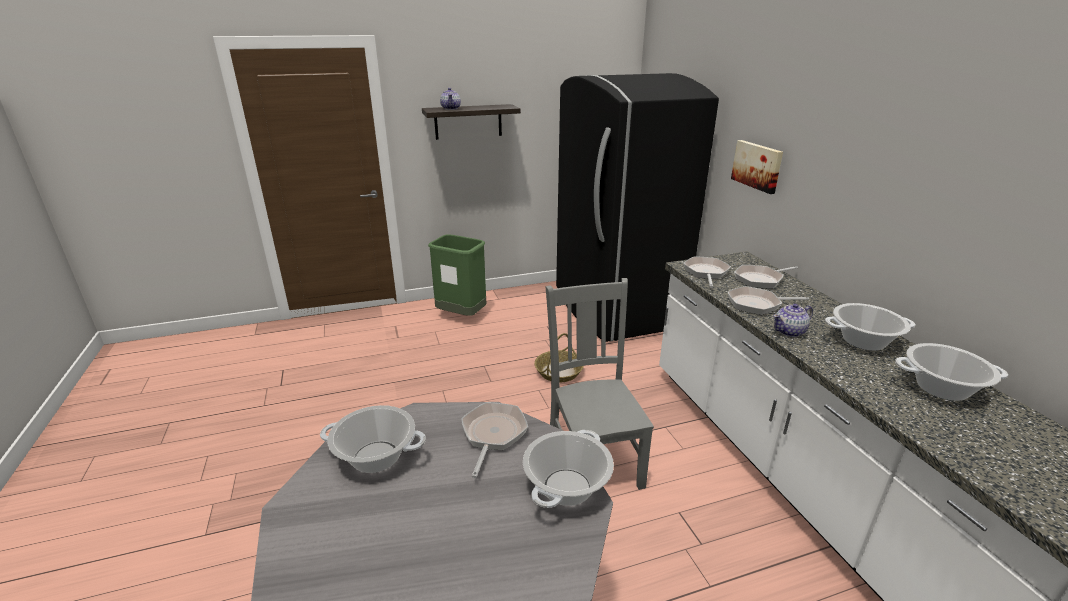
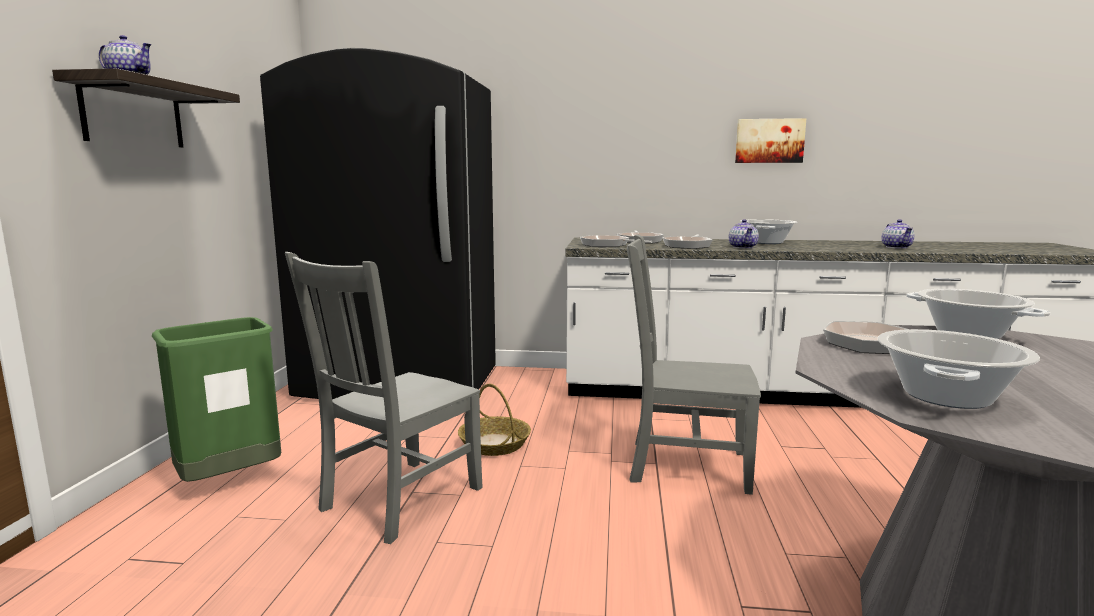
camera: 65 degrees left, 15 degrees down
(472, 365) = (398, 500): none -> grey chair
(757, 166) = (559, 151): picture -> picture (769, 141)
(942, 389) = (837, 243): cooking pot -> none
(974, 436) = (896, 247): none -> teapot

